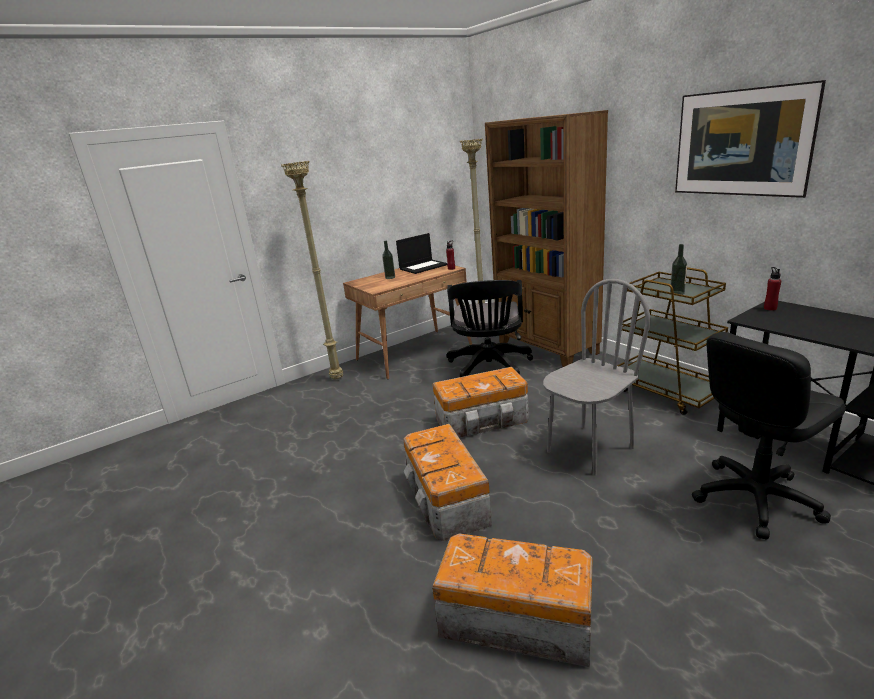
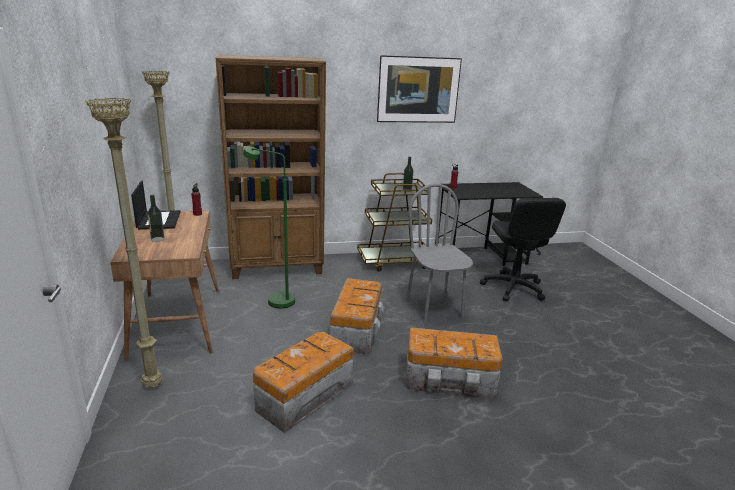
camera: 70 degrees left, 0 degrees up
(489, 369) = (275, 299): black office chair -> green floor lamp
(514, 620) = (577, 391): storage box -> storage box (303, 397)

